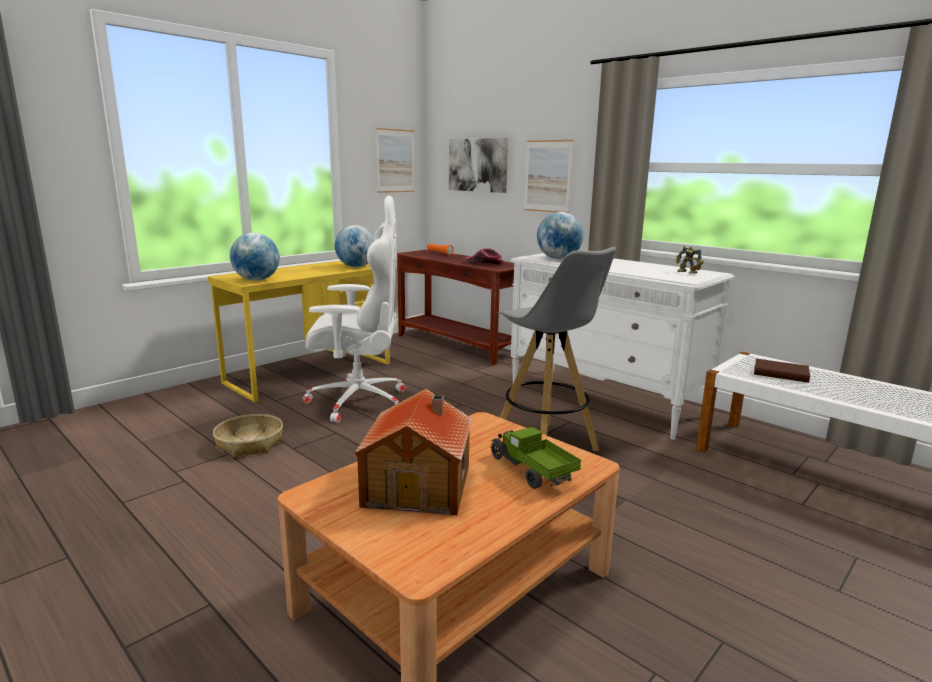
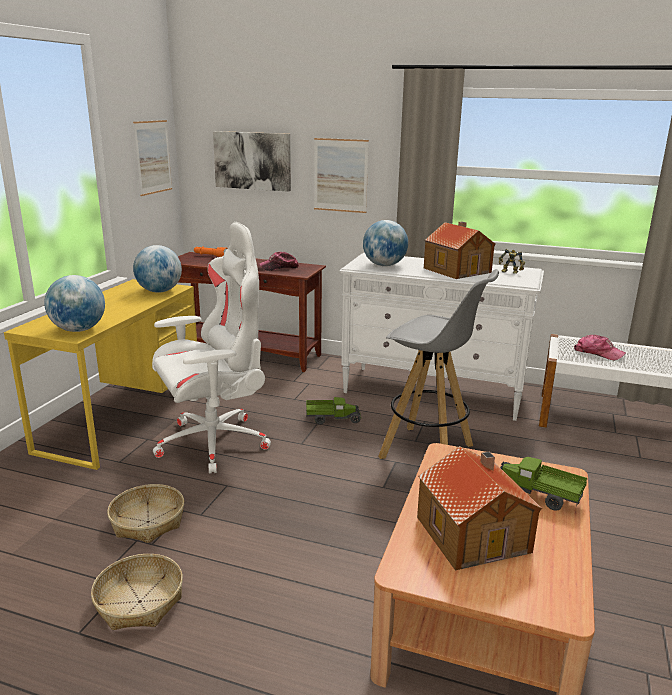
camera: 25 degrees left, 5 degrees up
(183, 494) = (139, 602): none -> basket
(480, 404) = (332, 419): none -> toy truck
(629, 266) = (457, 270): none -> toy house
(780, 374) = (598, 353): brown book -> cap

